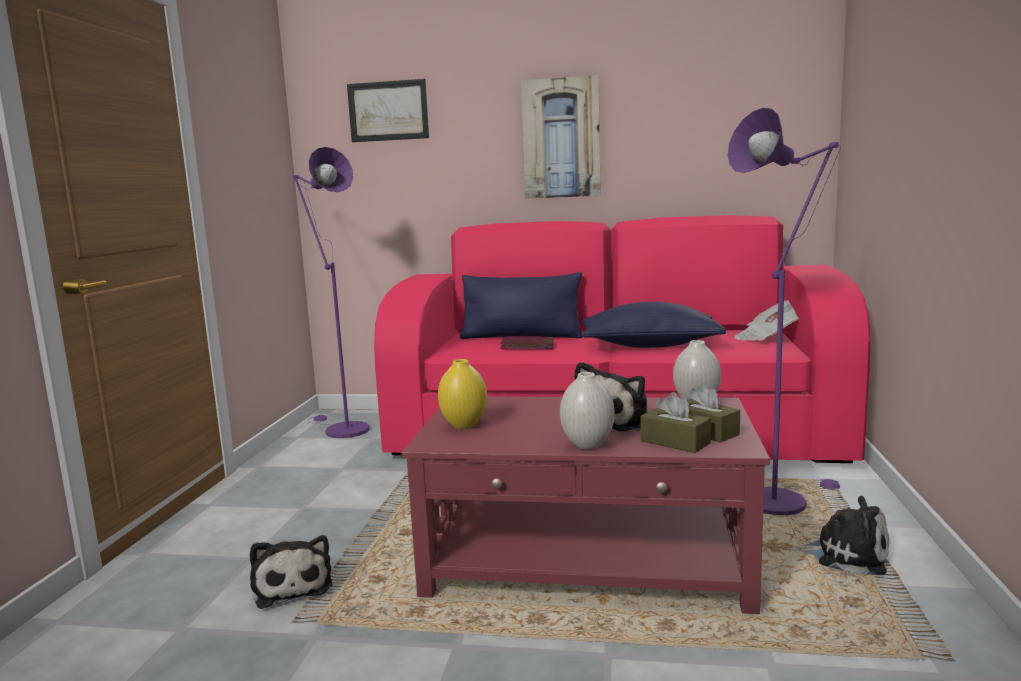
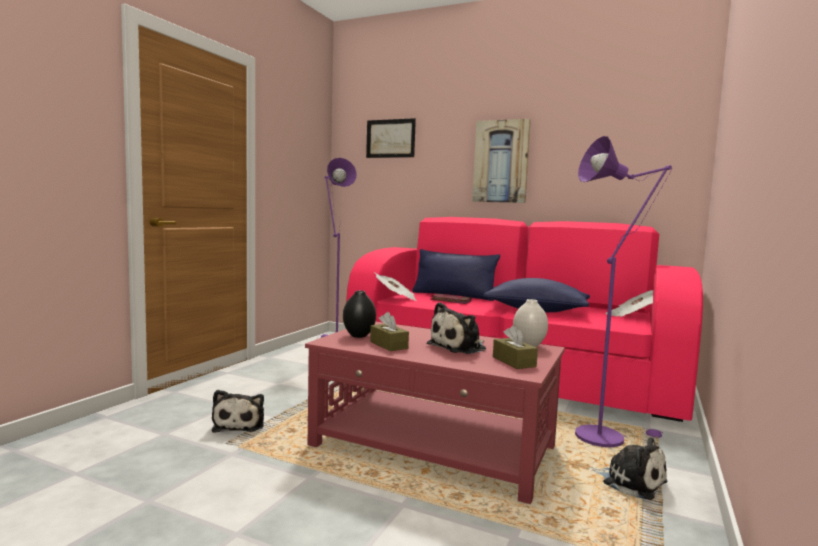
camera: 15 degrees right, 5 degrees down
(449, 353) = (395, 298): none -> newspaper
(465, 425) = (359, 336): yellow vase -> black vase
(586, 445) = (423, 357): white vase -> none
(675, 442) = (484, 364): brown tissue box -> brown tissue box (388, 345)

